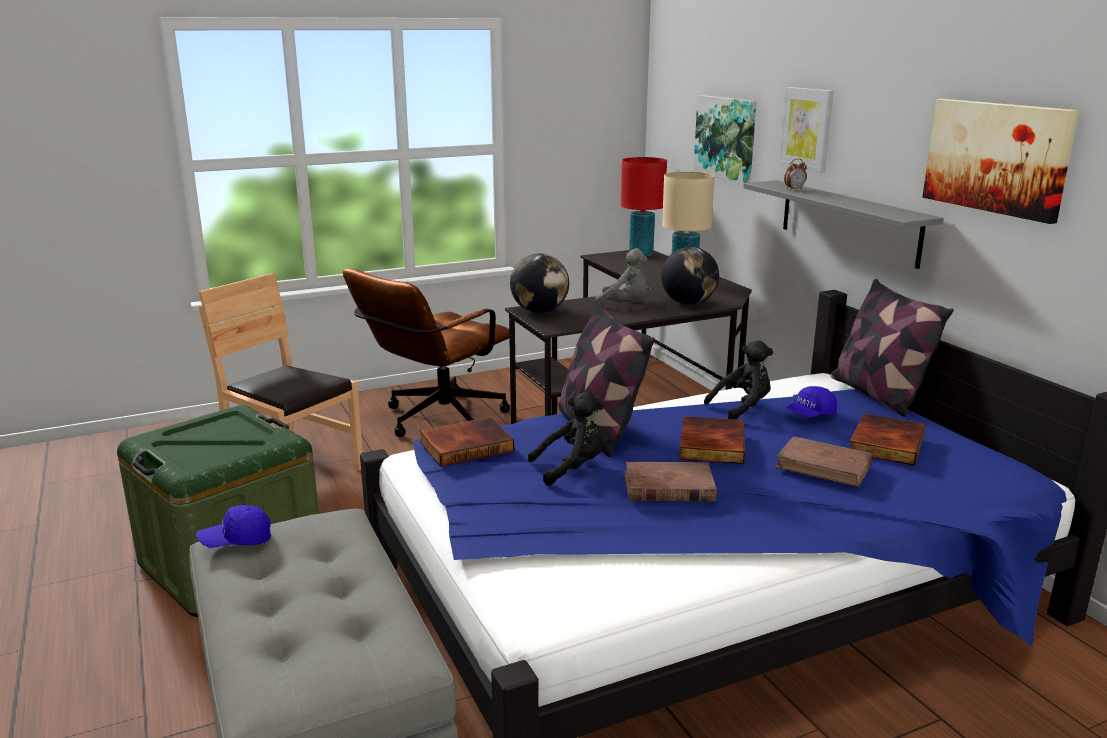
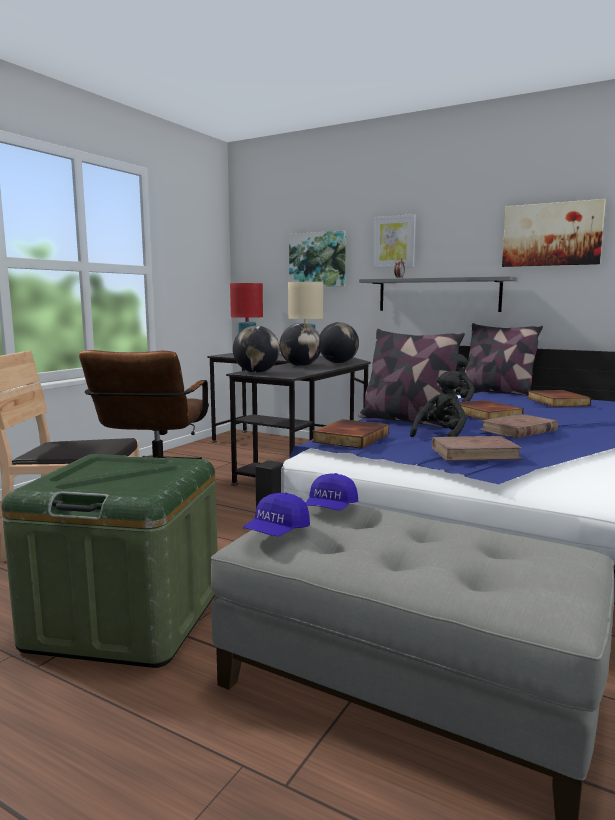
camera: 35 degrees left, 10 degrees down
(625, 303) = (300, 366): grey plush toy -> globe
(810, 414) = (493, 400): blue cap -> blue cap (330, 508)
(824, 466) = (558, 412): brown book -> brown book (475, 453)

